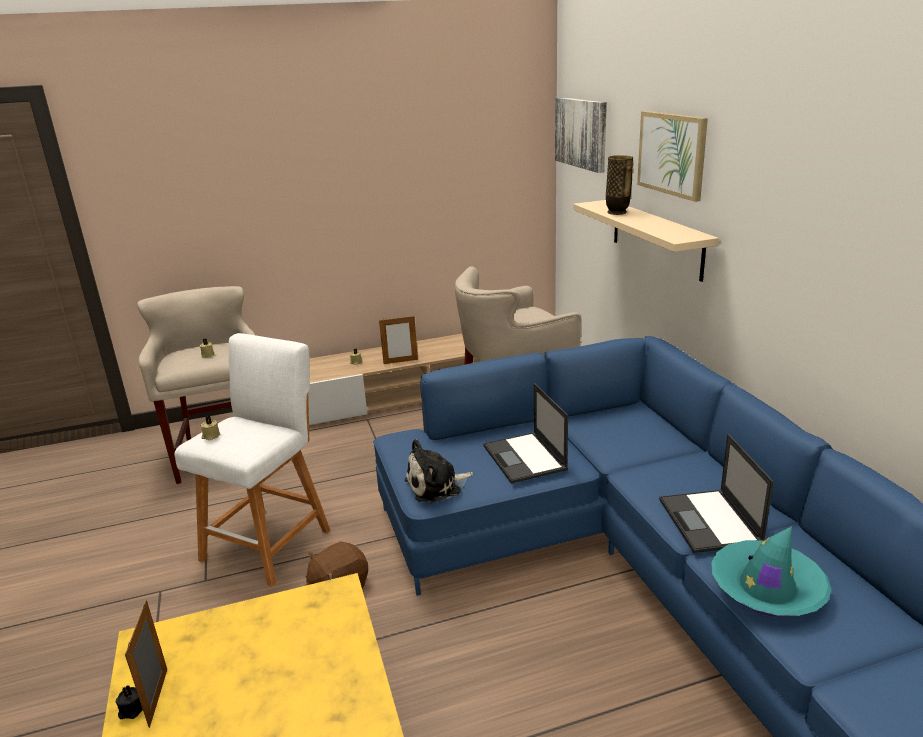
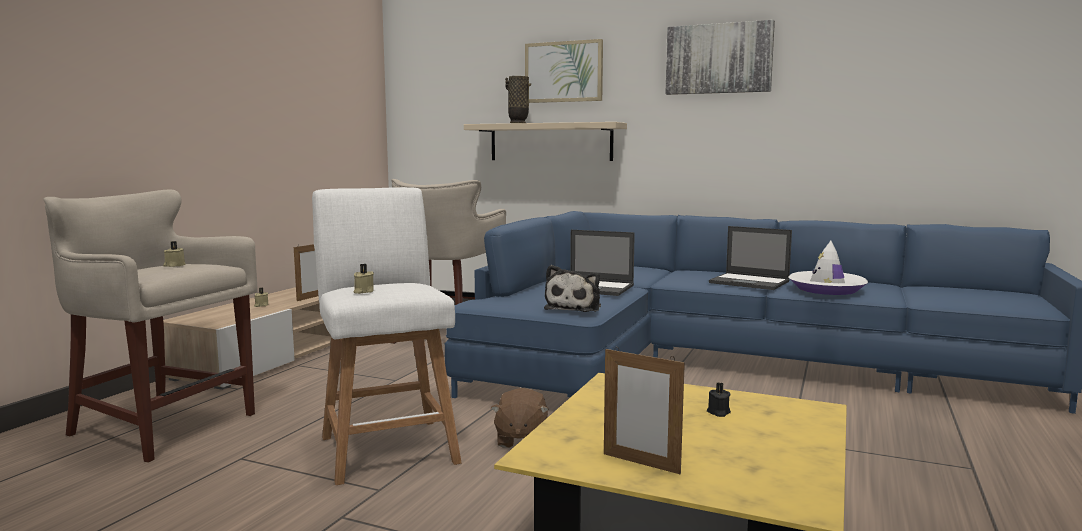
camera: 50 degrees left, 15 degrees down
(131, 710) = (642, 477): black candle -> black candle (718, 412)
(581, 133) = (431, 76): picture -> picture (718, 59)
(767, 588) = (827, 289): turquoise hat -> white hat

